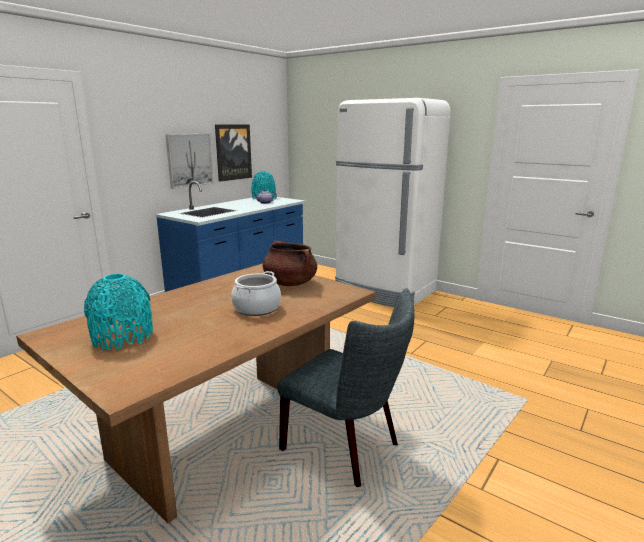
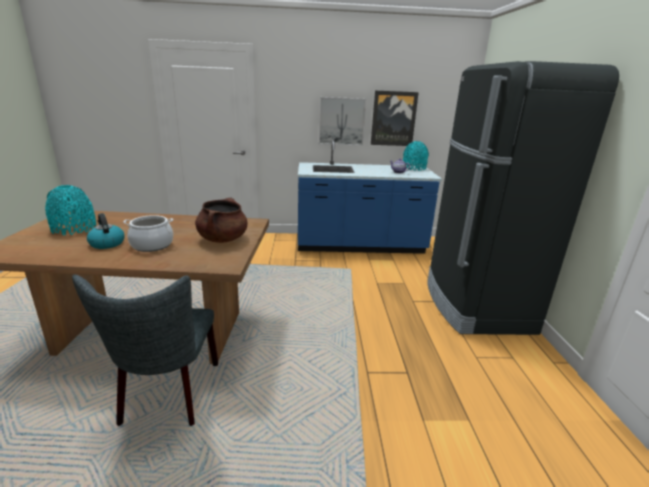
camera: 50 degrees right, 5 degrees up
(213, 326) = (107, 243): none -> kettle
(385, 292) = (475, 305): white fridge -> black fridge

